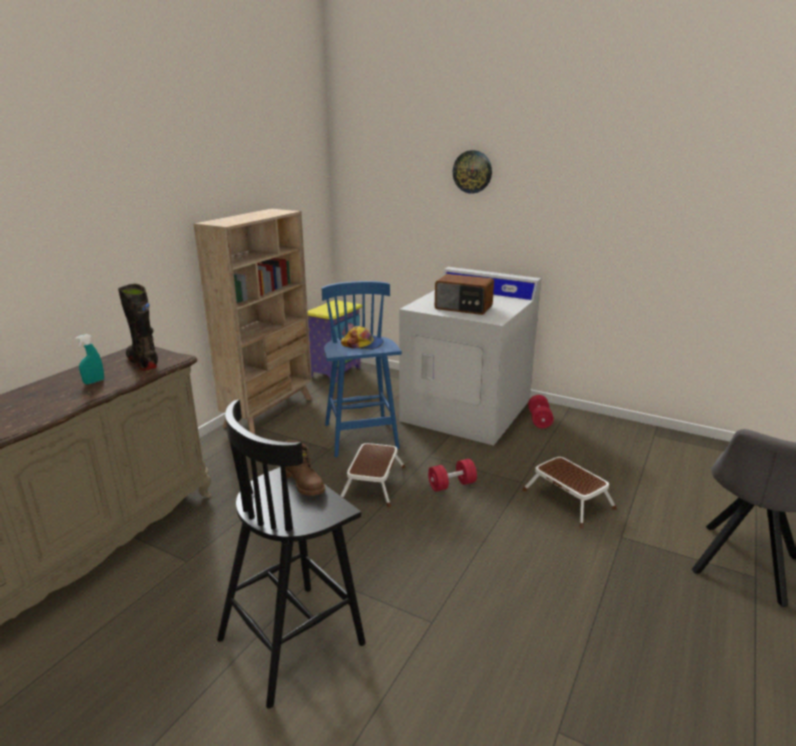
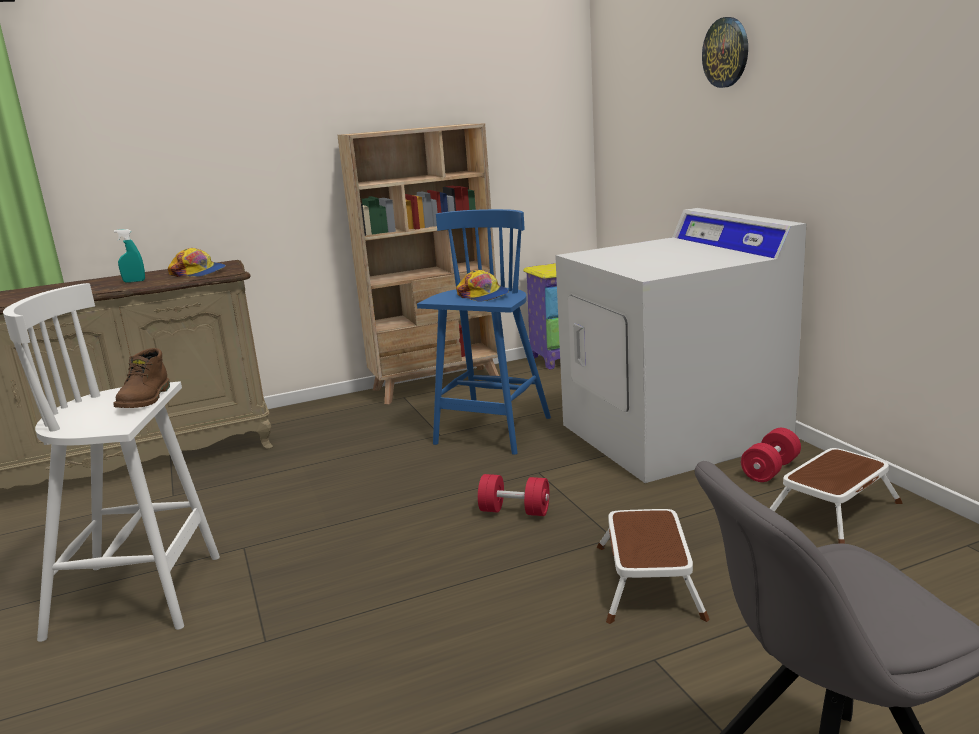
camera: 40 degrees right, 5 degrees down
(143, 362) = (198, 273): black boot -> cap
(295, 638) = (142, 594): black stool -> white stool
(374, 483) = (431, 481): brown step ladder -> brown step ladder (834, 510)
(463, 308) = (641, 259): radio -> none

